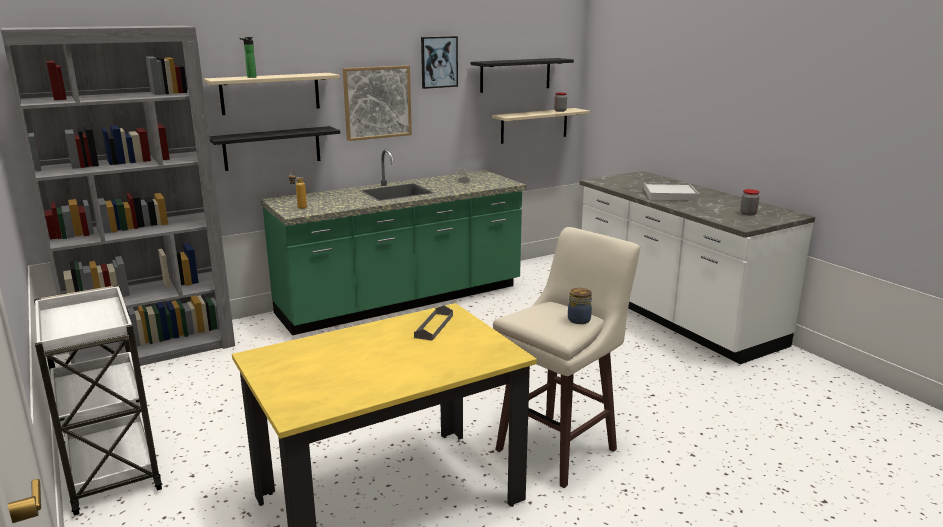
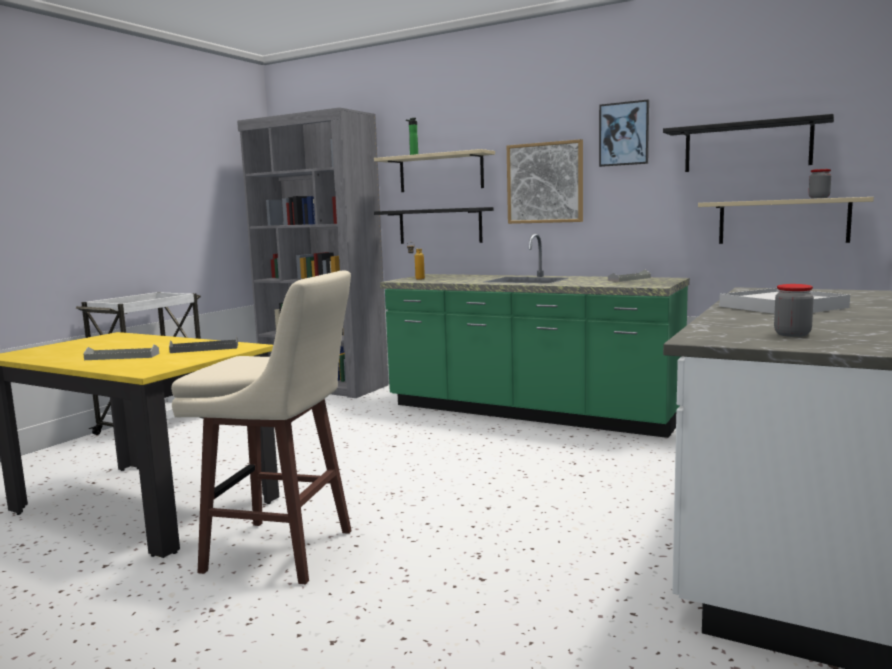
camera: 60 degrees right, 10 degrees down
(418, 359) = (122, 357): none -> grey tray
(578, 319) = (249, 369): jar -> none

